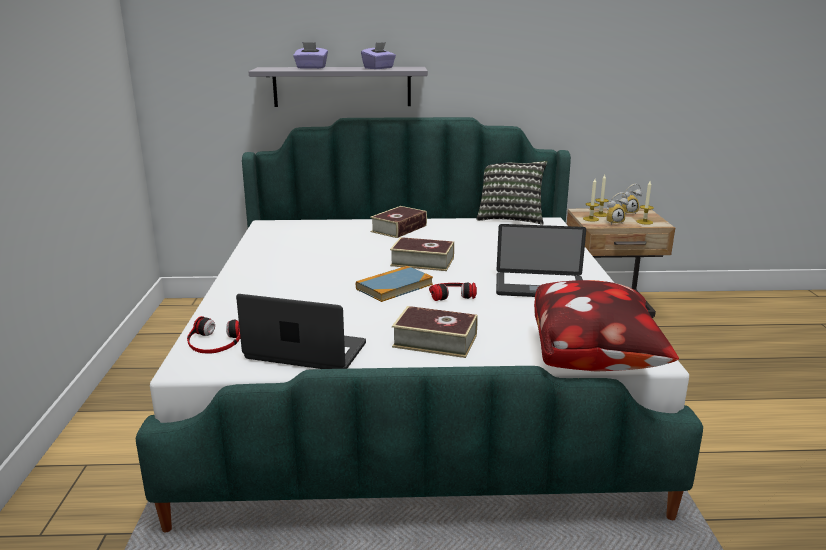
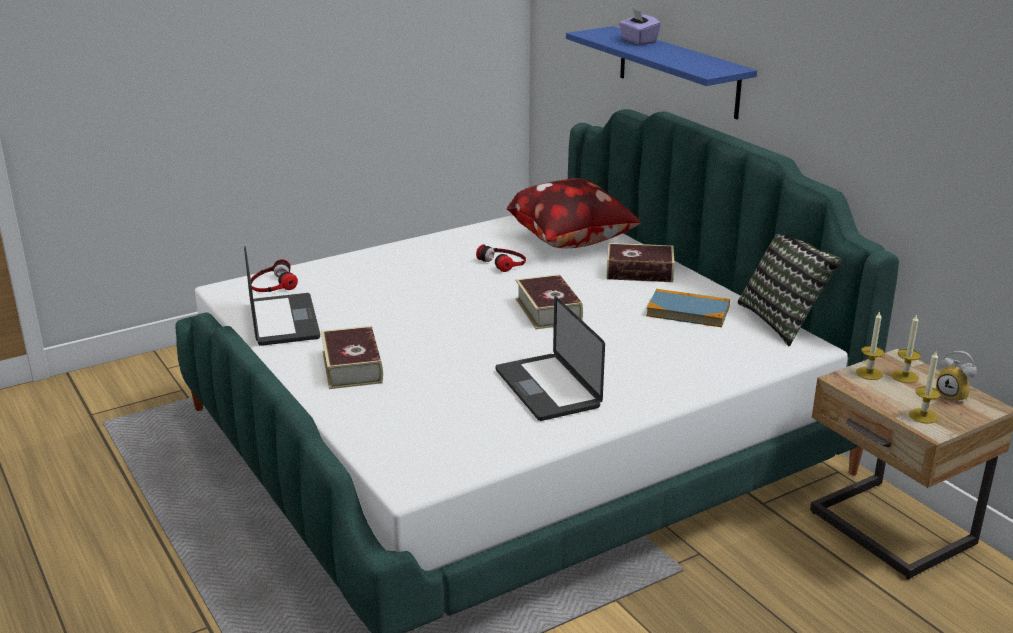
camera: 60 degrees right, 5 degrees up
(342, 86) = (678, 71): grey shelf -> blue shelf
(379, 68) = (688, 60): purple tissue box -> none
(394, 286) = (461, 316): book -> book (688, 311)
(451, 294) = (473, 347): headphones -> headphones (504, 262)
(595, 359) = (381, 453): pillow -> pillow (572, 243)
(614, 222) = (880, 393): alarm clock -> none

